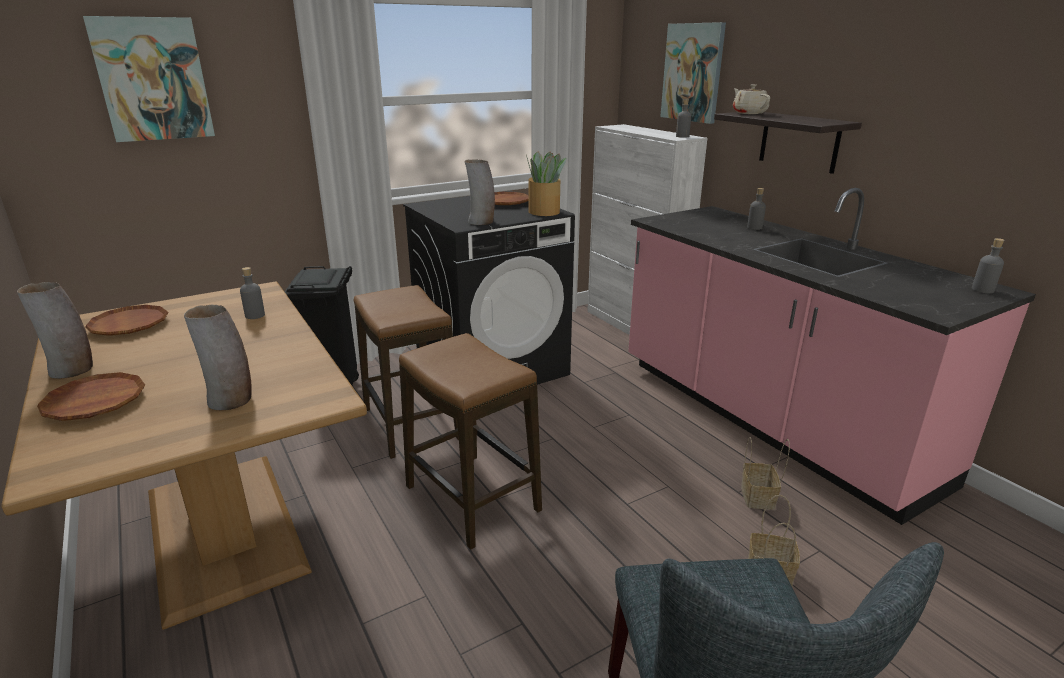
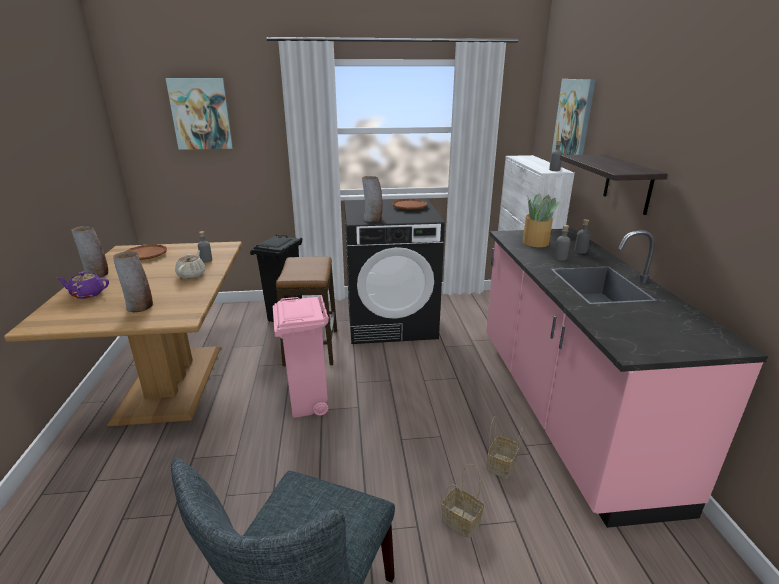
camera: 25 degrees right, 0 degrees up
(95, 402) = (87, 294): brown plate -> purple teapot
(472, 499) = (308, 405): stool -> pink trash can
(544, 211) = (425, 217): potted plant -> potted plant (535, 242)
(748, 113) = (590, 156): beige teapot -> beige teapot (192, 274)
(982, 290) = (714, 341): grey bottle -> grey bottle (560, 258)

